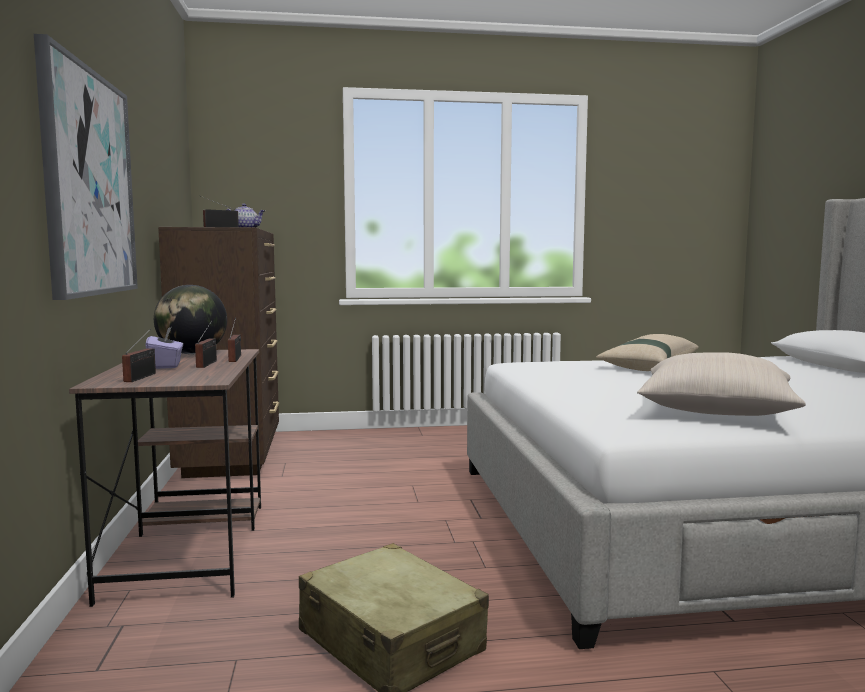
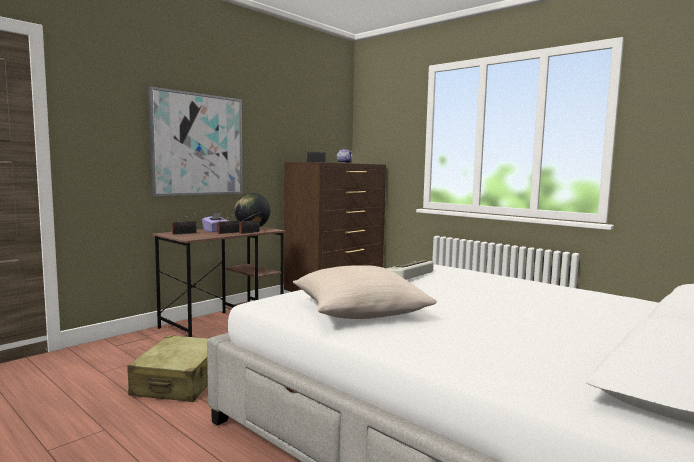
camera: 50 degrees right, 0 degrees up
(578, 373) = (410, 275): none -> keyboard
(649, 366) = (497, 284): beige pillow -> none

